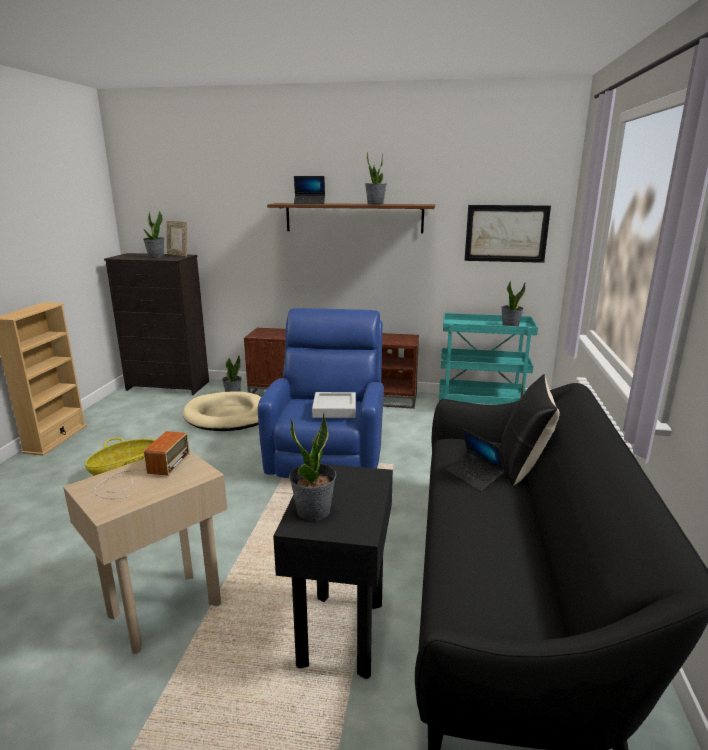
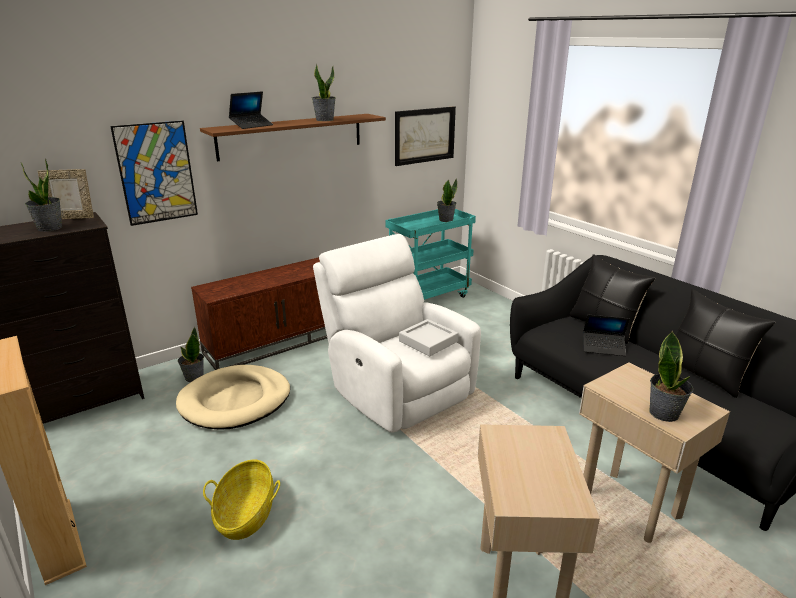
camera: 45 degrees left, 5 degrees up
(141, 475) = (522, 465): radio -> none
(242, 234) = (156, 173): none -> picture
(328, 455) = (397, 390): blue armchair -> white armchair
(340, 633) = (629, 505): black side table -> beige side table
(537, 548) = (704, 374): none -> black pillow

